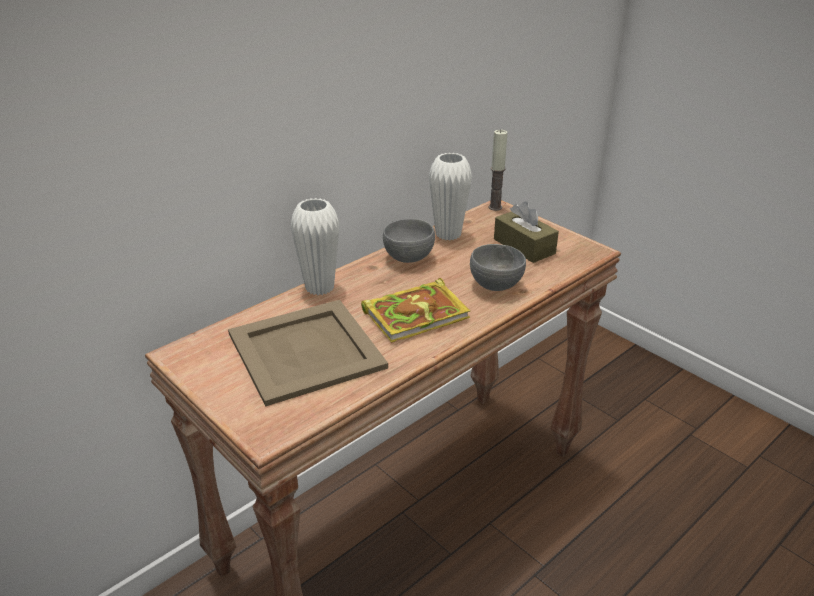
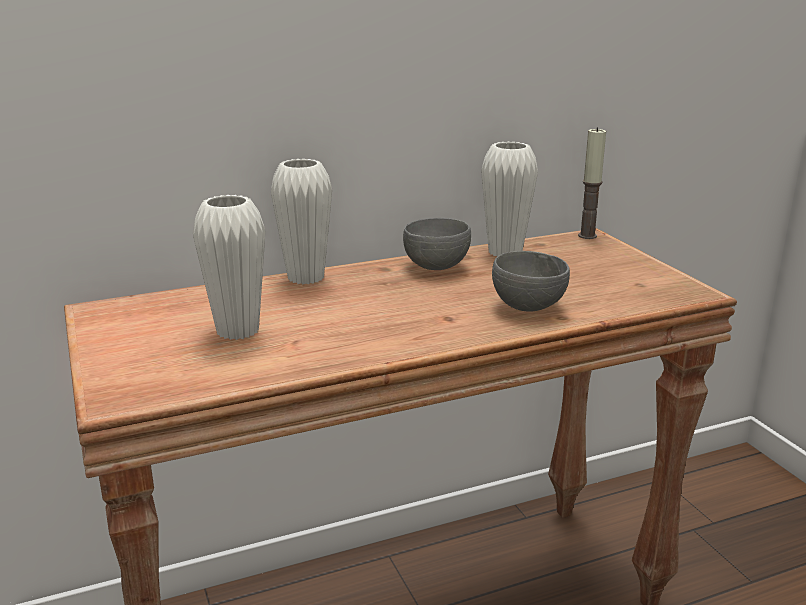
camera: 20 degrees right, 10 degrees down
(307, 351) = (237, 331): beige tray -> white vase
(417, 314) = (402, 318): book -> none
(524, 246) = (597, 275): brown tissue box -> none

